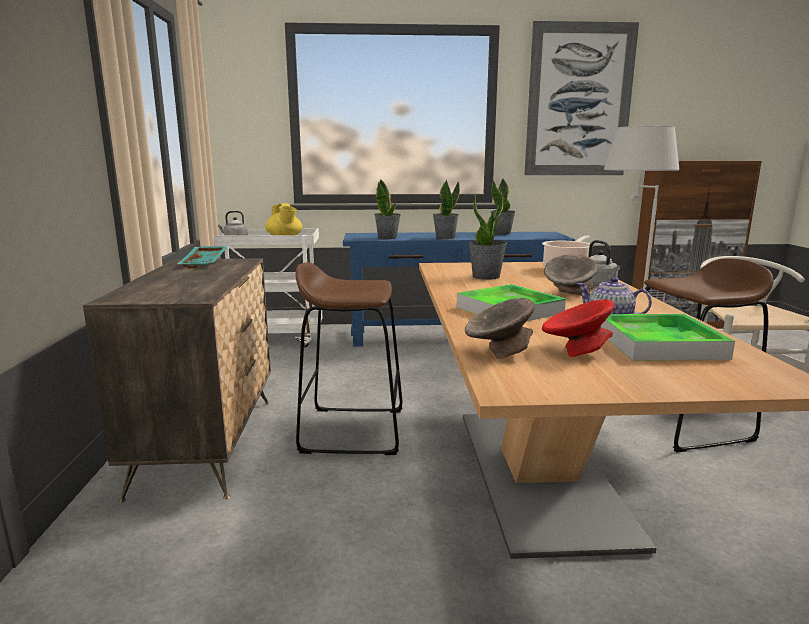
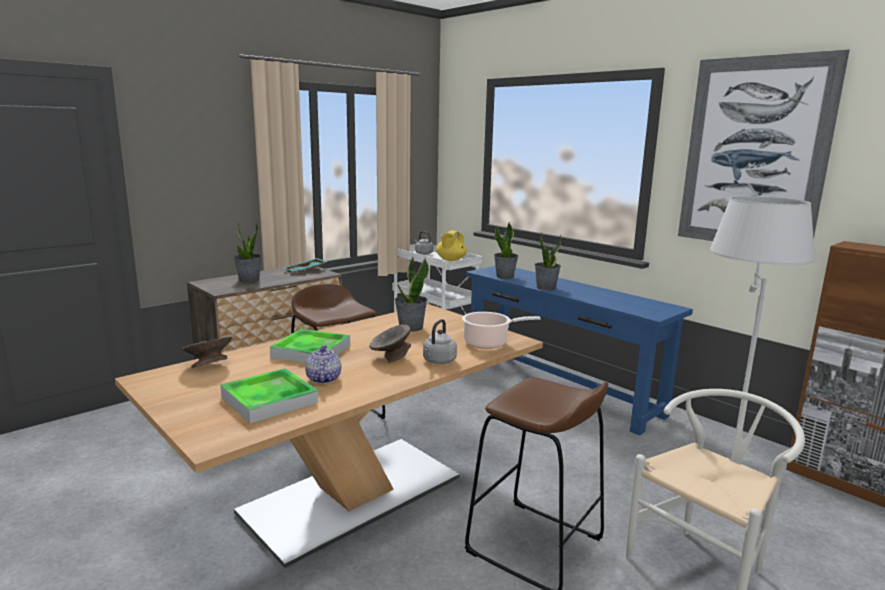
camera: 50 degrees right, 0 degrees up
(502, 233) = (619, 296): potted plant -> potted plant (249, 280)
(575, 350) = (229, 381): red bowl -> none

